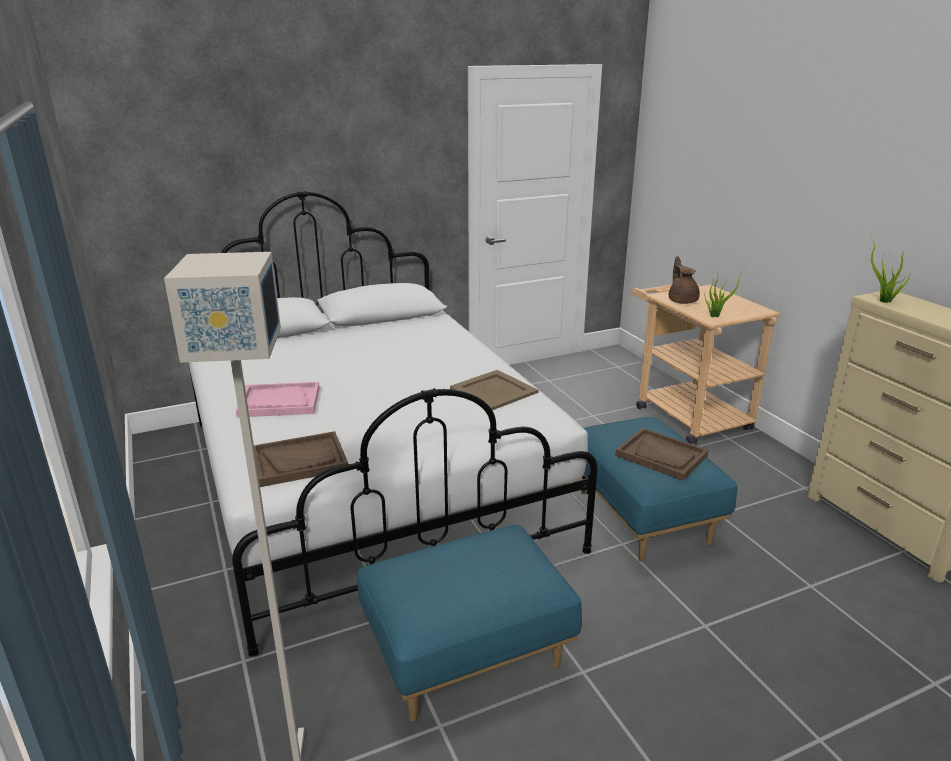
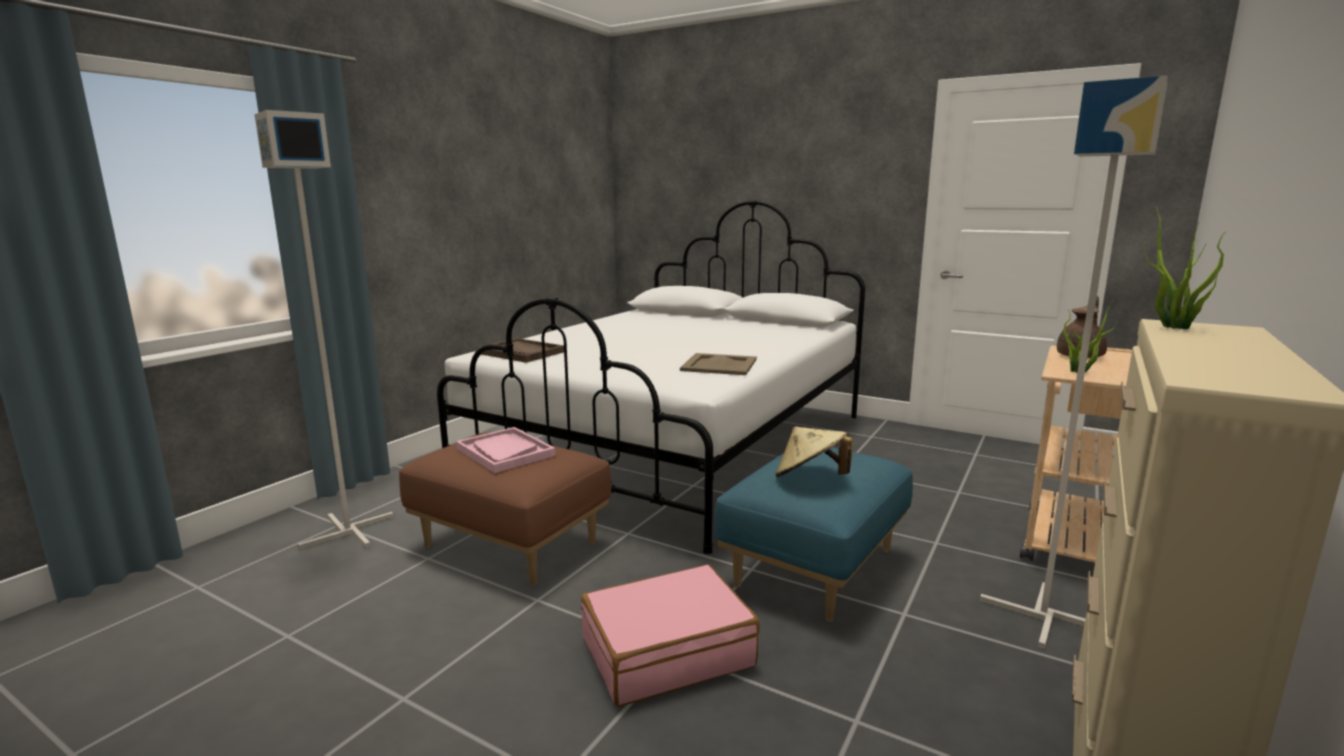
camera: 55 degrees right, 10 degrees down
(279, 402) = (592, 334): pink tray -> pink tray (505, 452)
(467, 654) = (512, 544): blue ottoman -> brown ottoman
(661, 456) = (810, 478): brown tray -> beige hat
(701, 629) = (667, 651): none -> pink suitcase
(750, 472) = (1045, 615): none -> grey floor lamp

